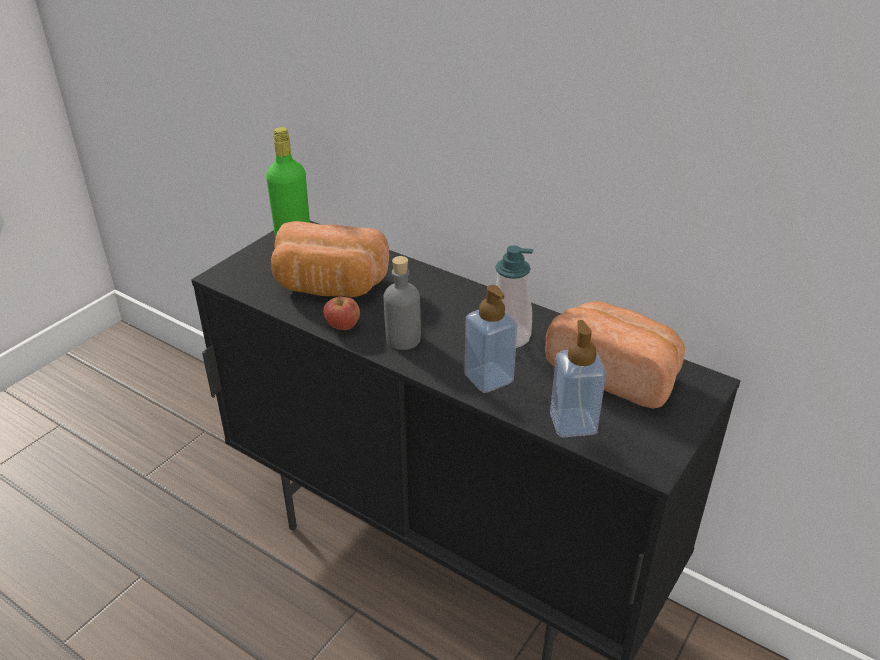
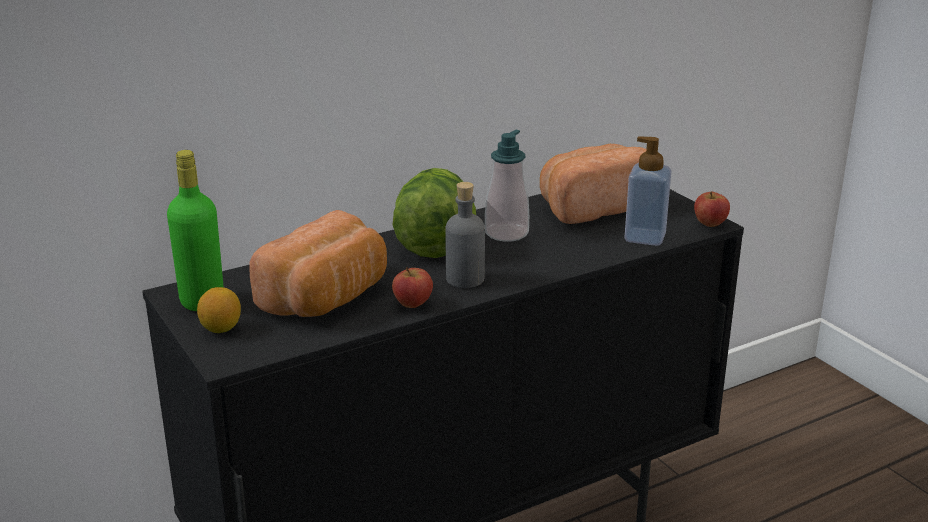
camera: 65 degrees left, 10 degrees down
(260, 260) = (221, 328): none -> lemon
(459, 305) = (434, 242): none -> lettuce
(488, 378) = (560, 255): soap dispenser -> none
(650, 465) = (710, 224): none -> apple

